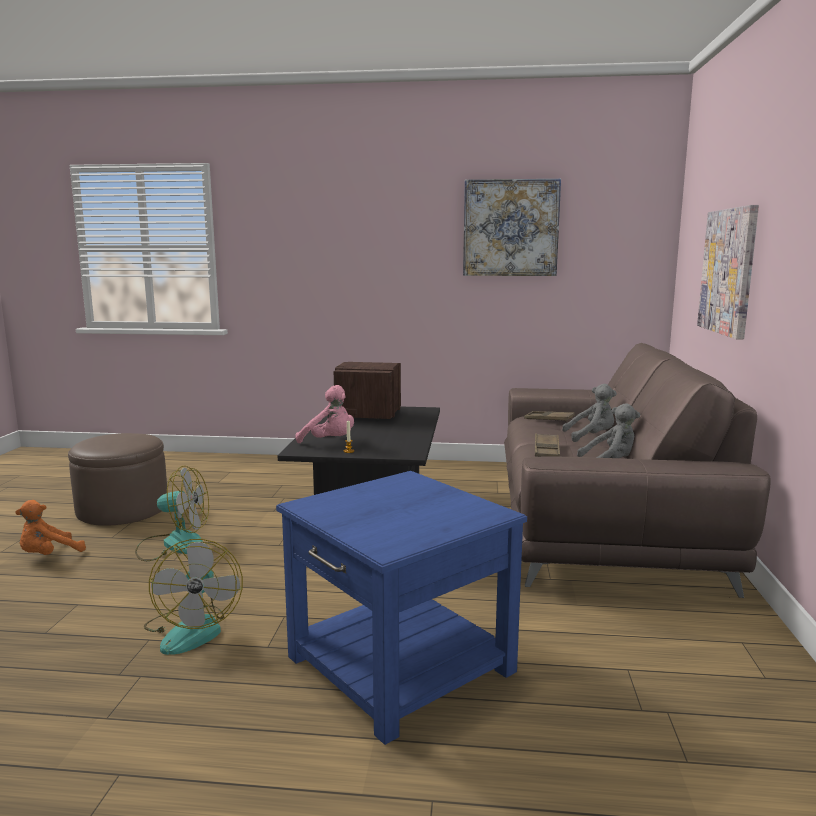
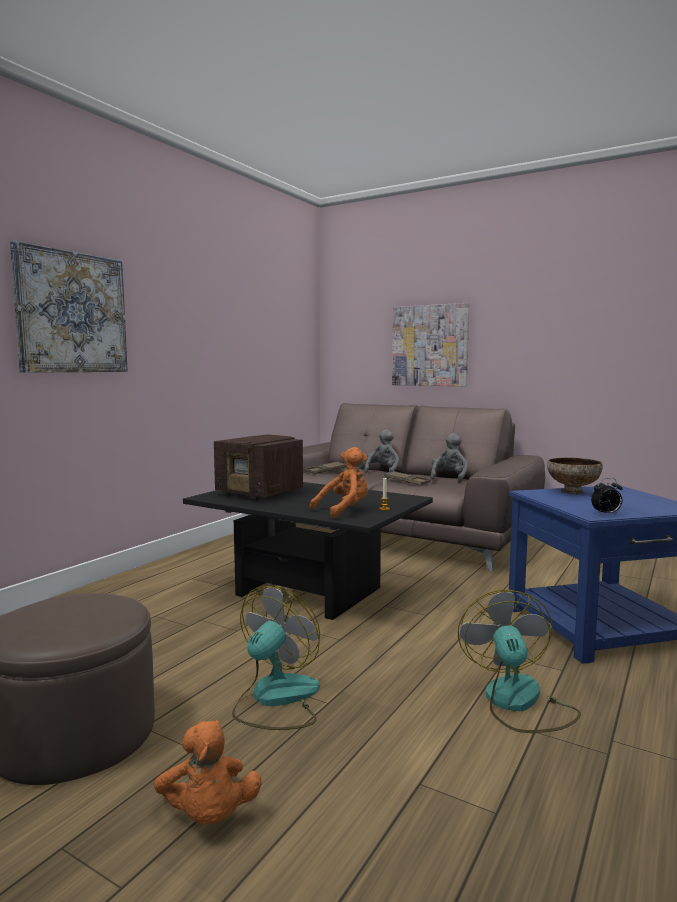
camera: 65 degrees left, 5 degrees down
(193, 629) = (518, 703): fan -> fan turned 105 degrees counterclockwise
(314, 509) = (606, 514): none -> alarm clock
(330, 442) = (344, 510): pink plush toy -> orange plush toy
(434, 494) = (573, 492): none -> bowl
(510, 228) = (238, 308): picture -> picture (72, 312)

